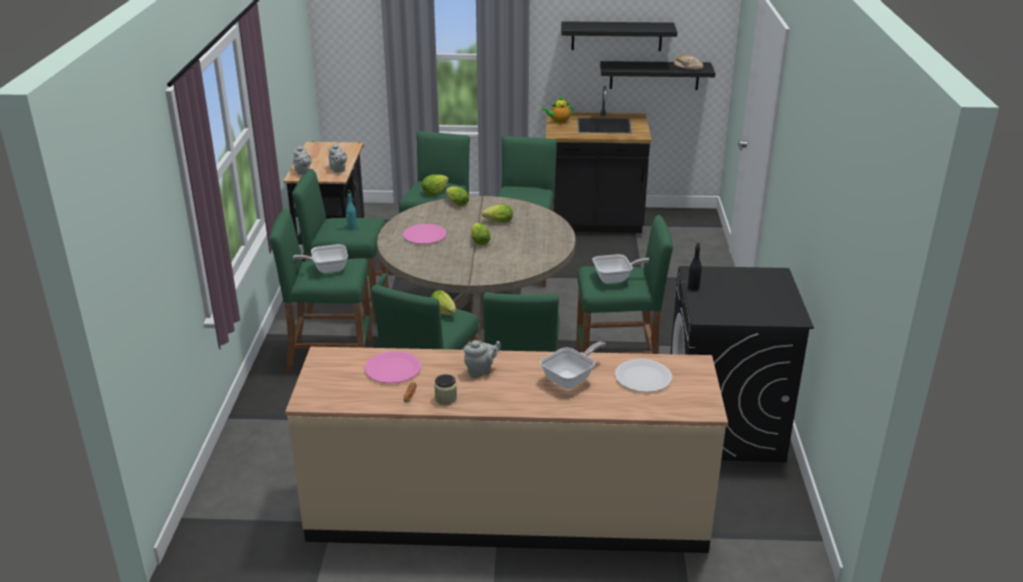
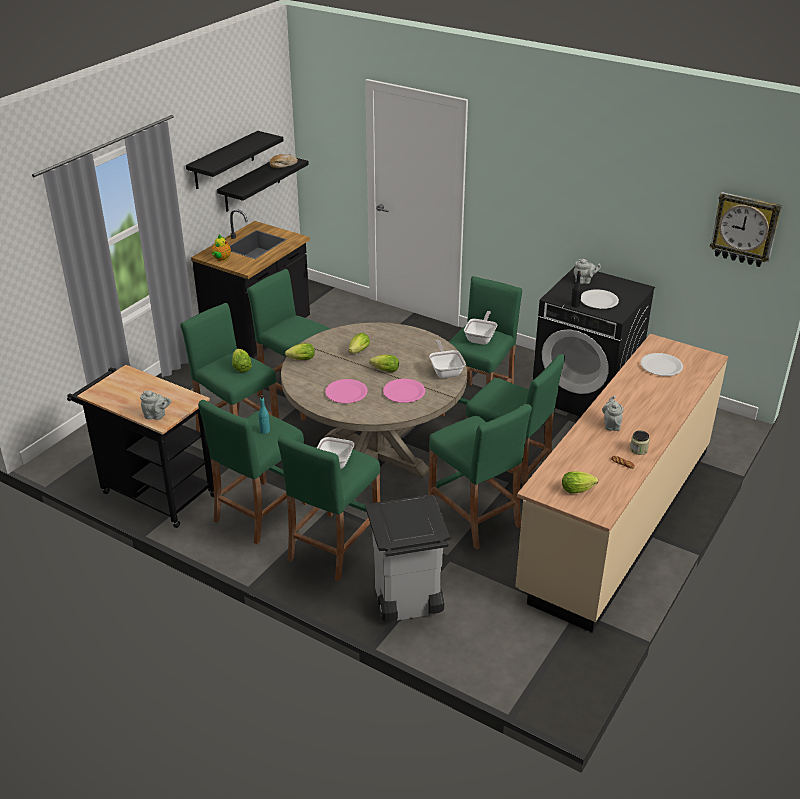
camera: 60 degrees left, 5 degrees up
(280, 414) = (406, 602): none -> grey trash can
(338, 170) = (177, 395): grey teapot -> grey teapot (584, 281)
(393, 369) = (581, 461): pink plate -> pink plate (404, 392)
(445, 313) = (467, 427): lettuce -> lettuce (579, 490)
(571, 379) = (645, 392): frying pan -> frying pan (446, 371)
(725, 299) = (599, 300): none -> white plate
(870, 279) = (745, 229): none -> wall clock

